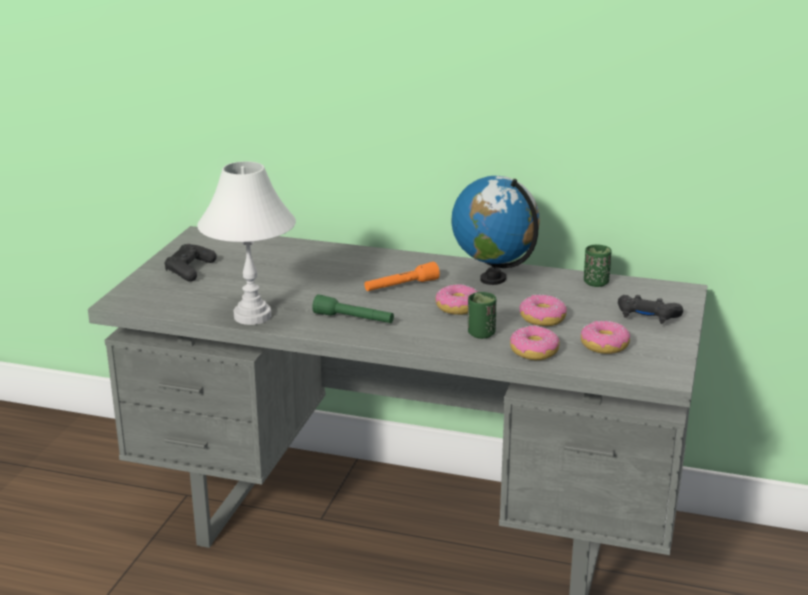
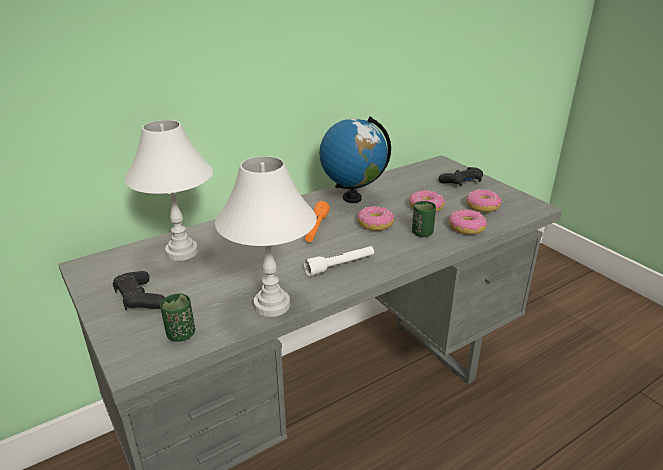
camera: 50 degrees left, 5 degrees up
(272, 255) = (182, 252): none -> white table lamp
(354, 319) = (340, 266): green flashlight -> white flashlight
(596, 283) = (401, 176): green cup -> green cup (181, 334)

